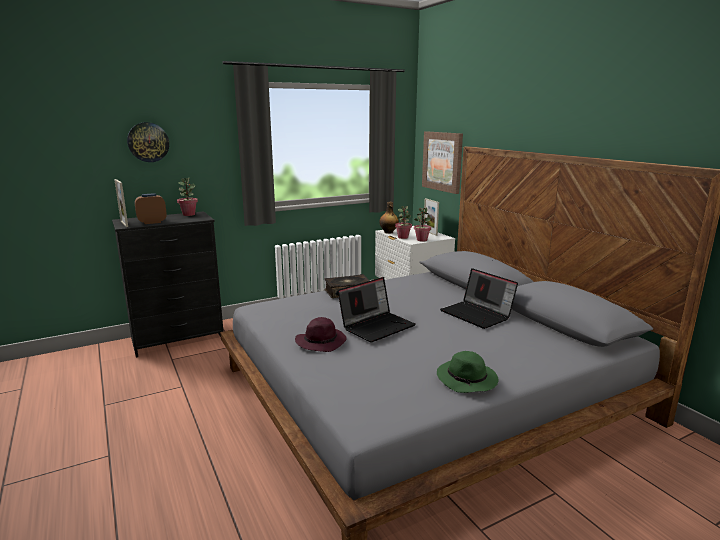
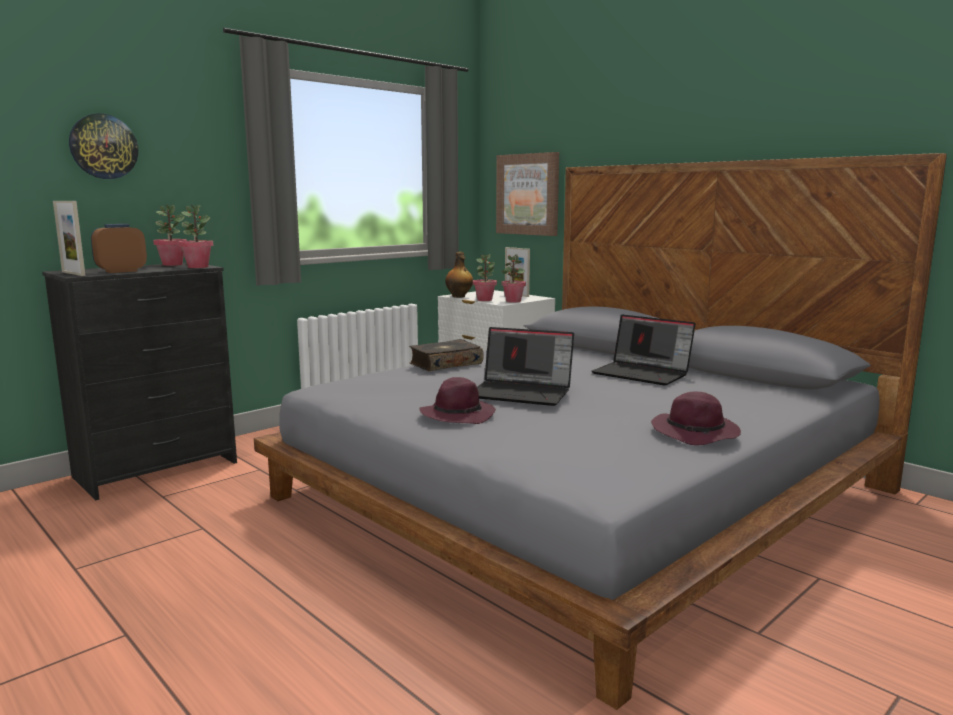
camera: 15 degrees left, 5 degrees down
(199, 219) = (198, 267): none -> potted plant
(377, 326) = (522, 393): laptop -> laptop turned 75 degrees clockwise
(467, 380) = (696, 433): green hat -> purple hat

